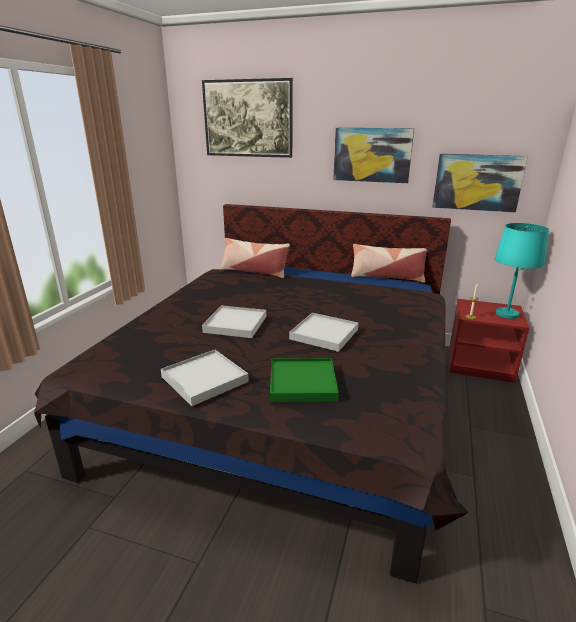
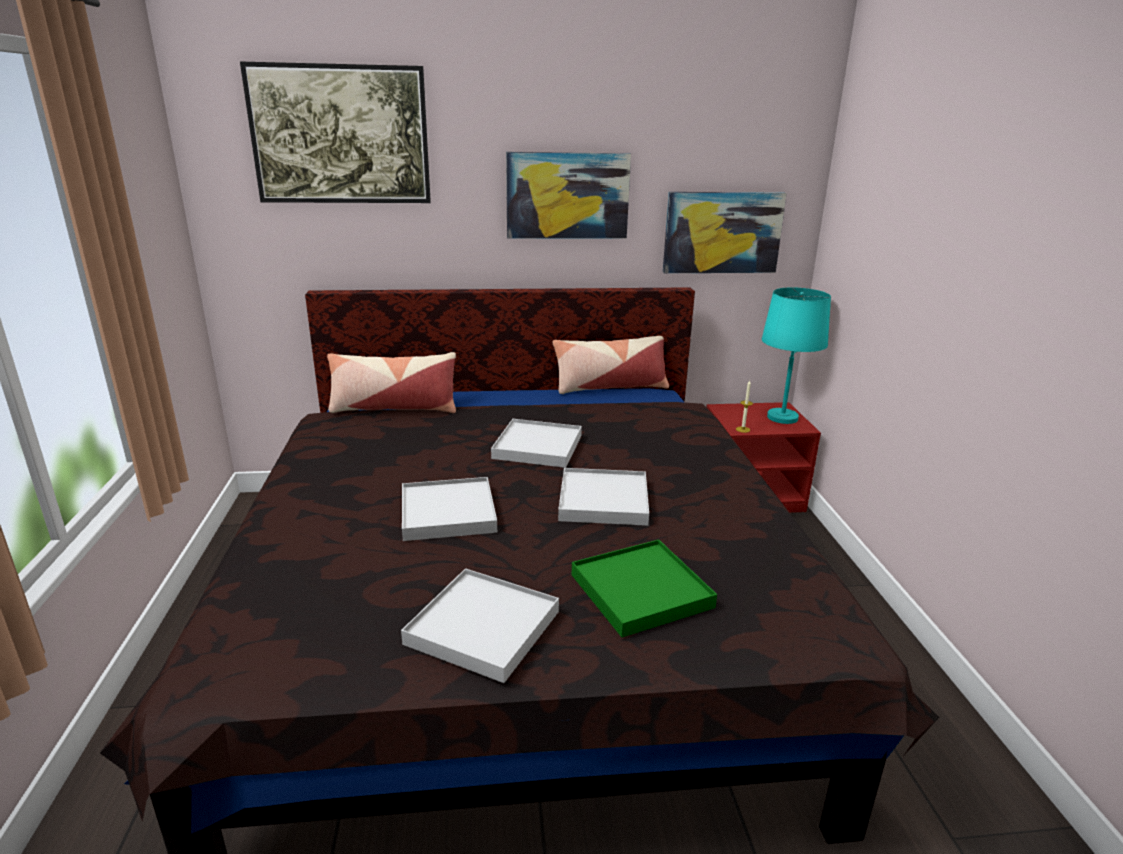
camera: 25 degrees left, 0 degrees up
(312, 301) = (537, 447): none -> white tray

